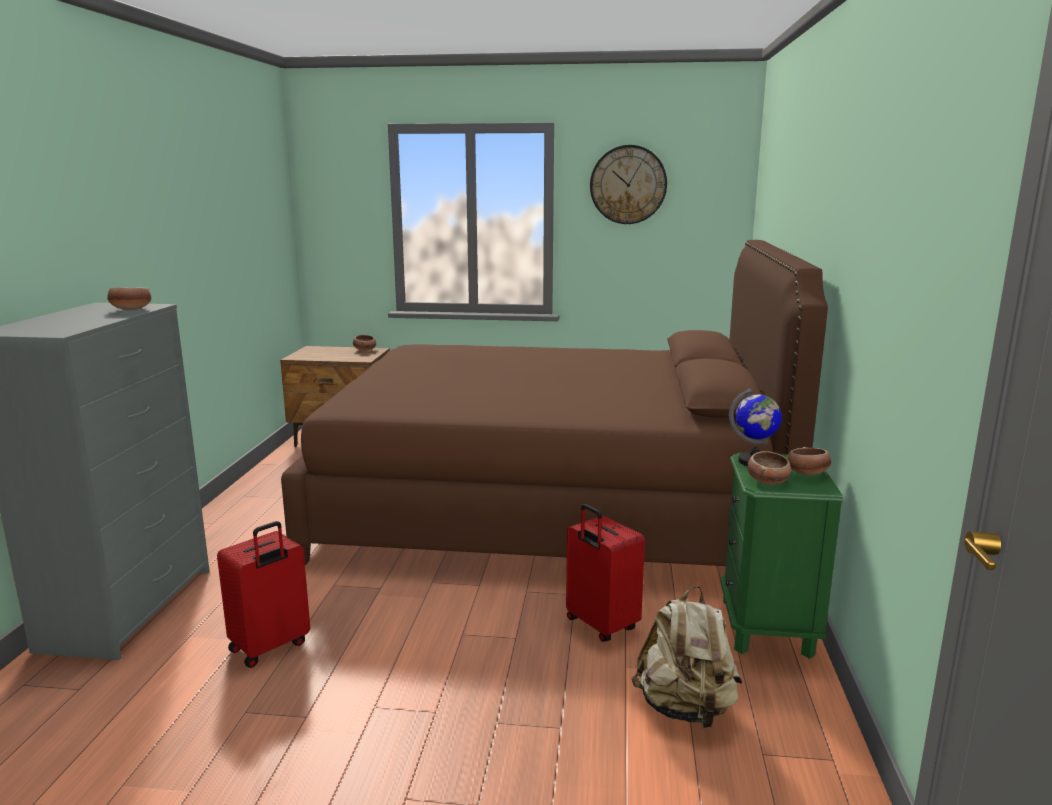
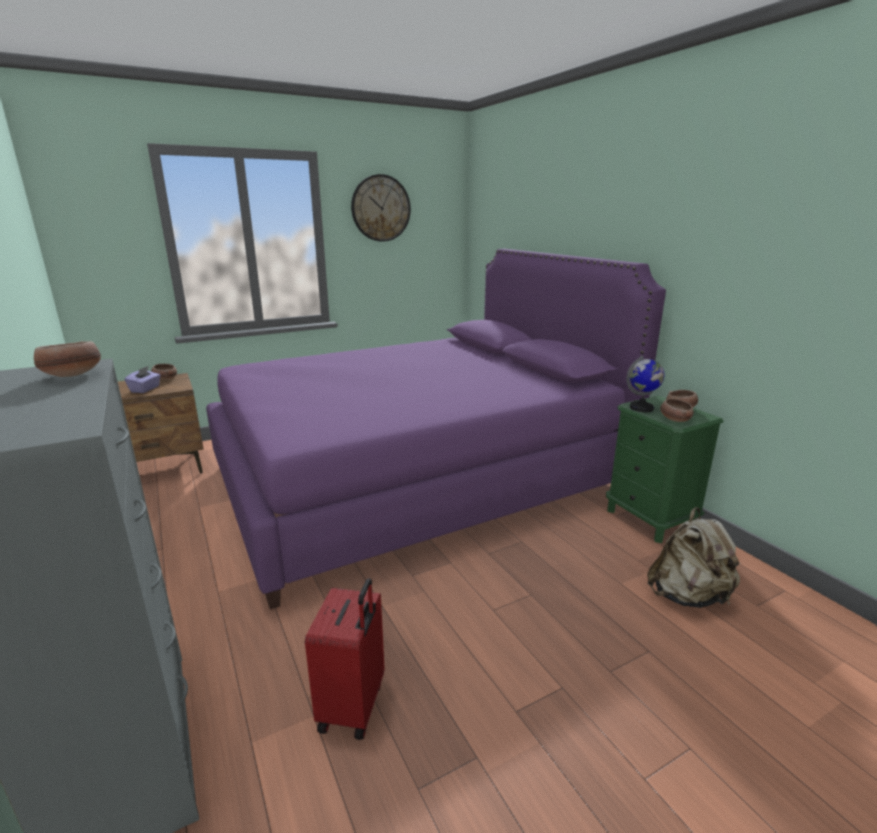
camera: 35 degrees left, 5 degrees up
(338, 356) = (145, 389): none -> purple tissue box
(550, 506) = (415, 478): brown bed -> purple bed
(600, 625) = (567, 559): red suitcase -> none

